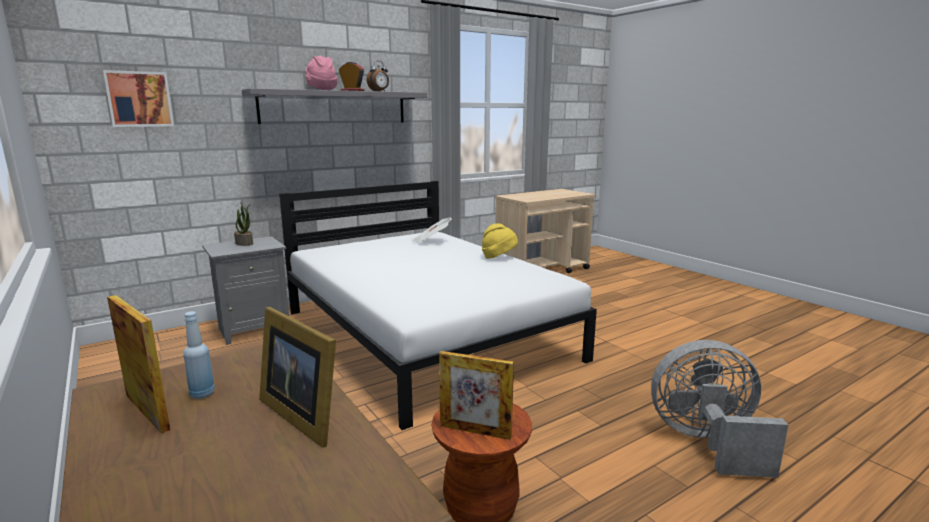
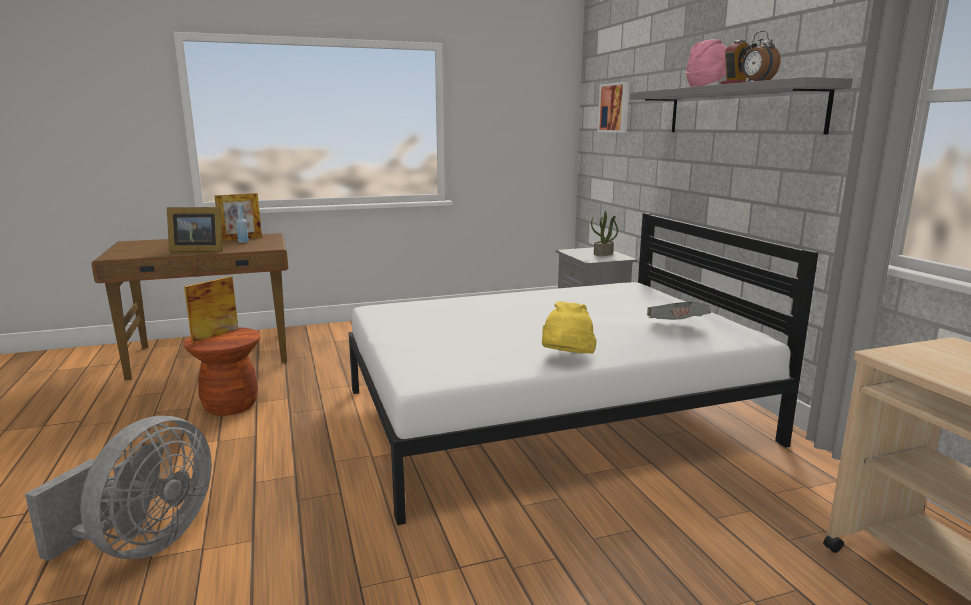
camera: 105 degrees right, 0 degrees up
(303, 413) = (197, 250): picture frame -> picture frame turned 150 degrees counterclockwise

